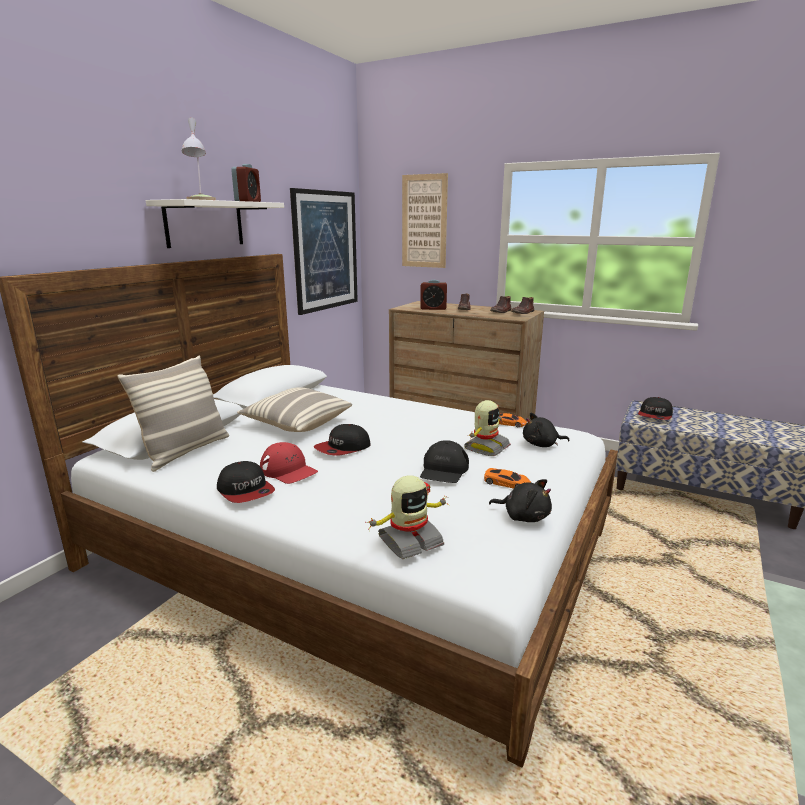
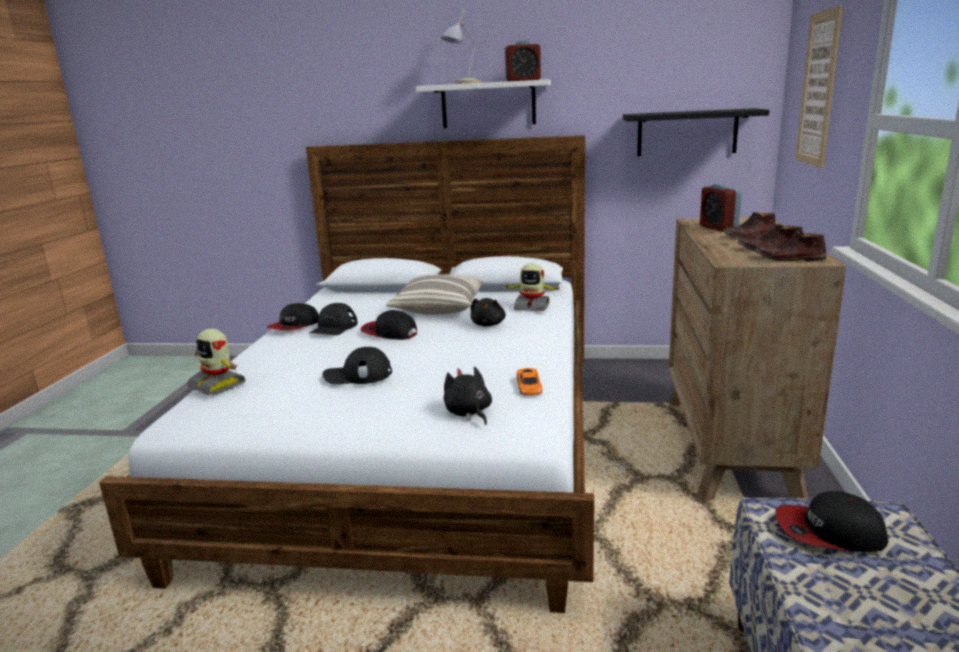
camera: 70 degrees right, 0 degrees up
(185, 451) = (355, 296): pillow -> none
(288, 470) = (334, 328): red cap -> black cap
(326, 251) = (687, 133): picture -> black shelf
(486, 447) = (436, 385): toy robot -> toy robot (532, 307)
(507, 483) = (344, 407): orange toy car -> none
(523, 516) = (272, 423): black plush toy -> black plush toy (488, 324)

